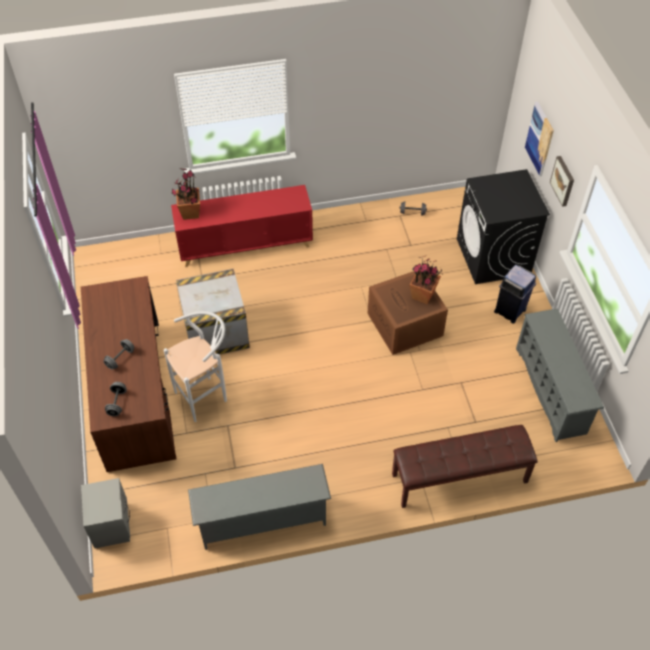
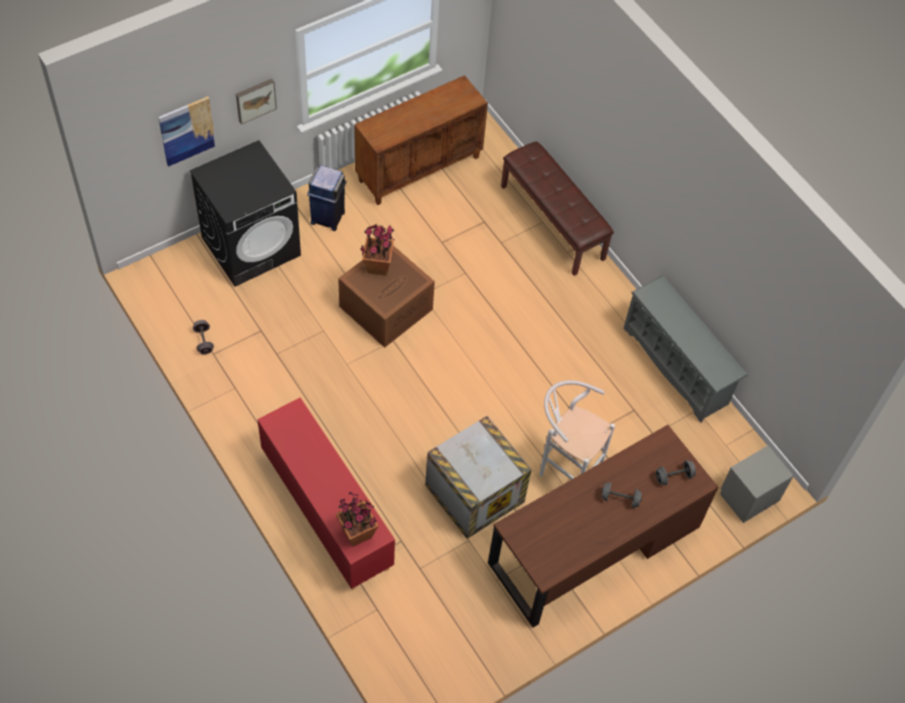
camera: 115 degrees left, 5 degrees up
(551, 390) = (419, 168): grey shoe rack -> brown cabinet

